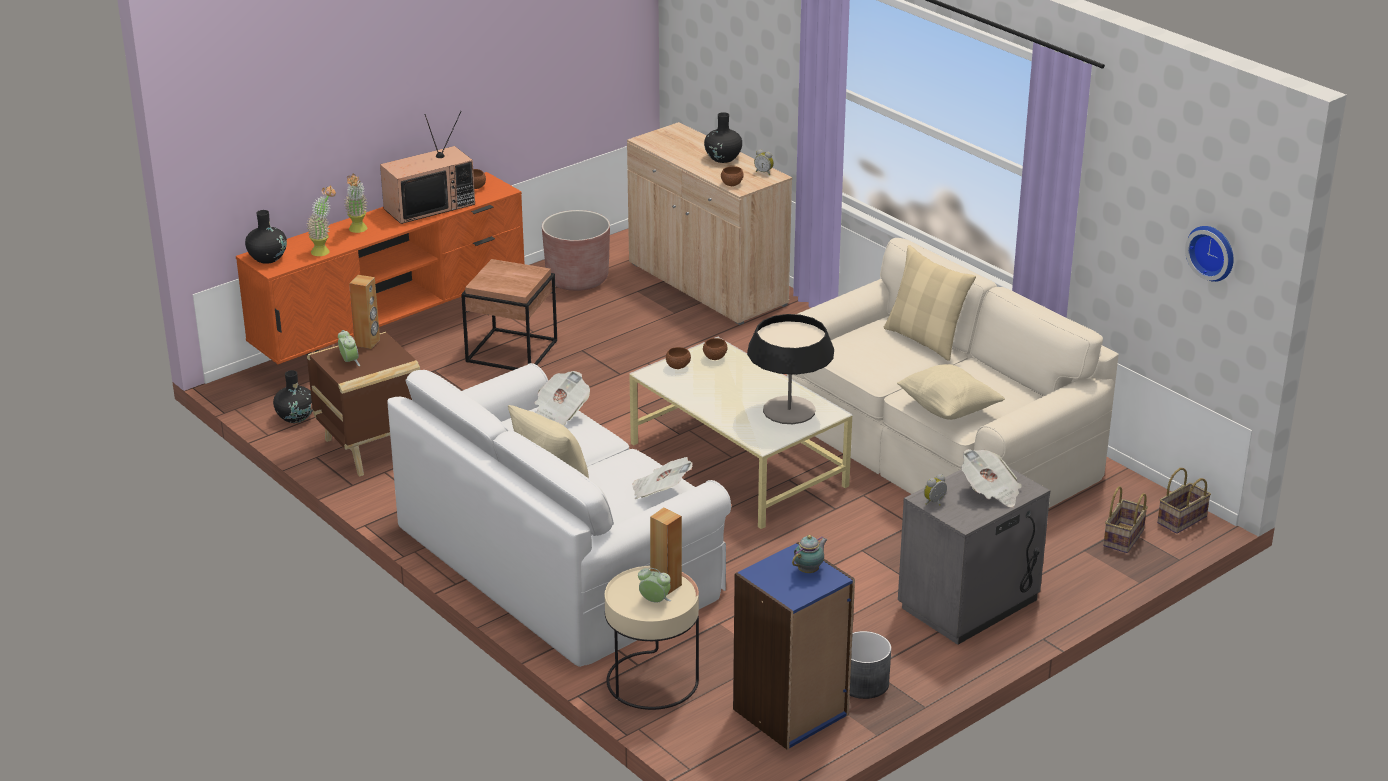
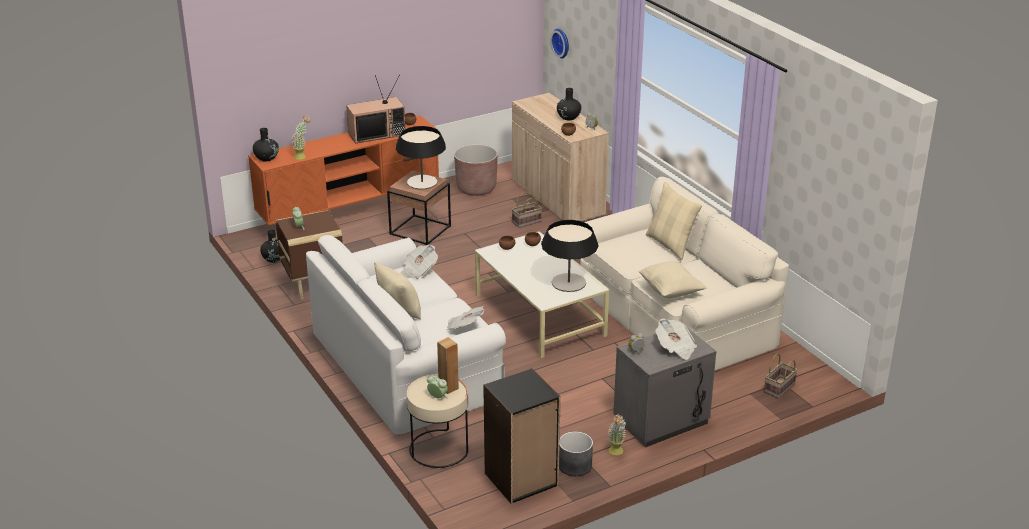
camera: 10 degrees right, 0 degrees up
(358, 231) = (328, 145): potted plant -> potted plant (616, 453)
(367, 343) = (314, 216): brown speaker -> none
(513, 276) = (422, 182): none -> table lamp
(791, 713) = (521, 480): blue bookcase -> black bookcase
(809, 570) = (532, 387): teapot -> none
(1182, 521) = (822, 381): basket -> basket (526, 222)
(1213, 252) = (850, 201): wall clock -> wall clock (562, 43)

